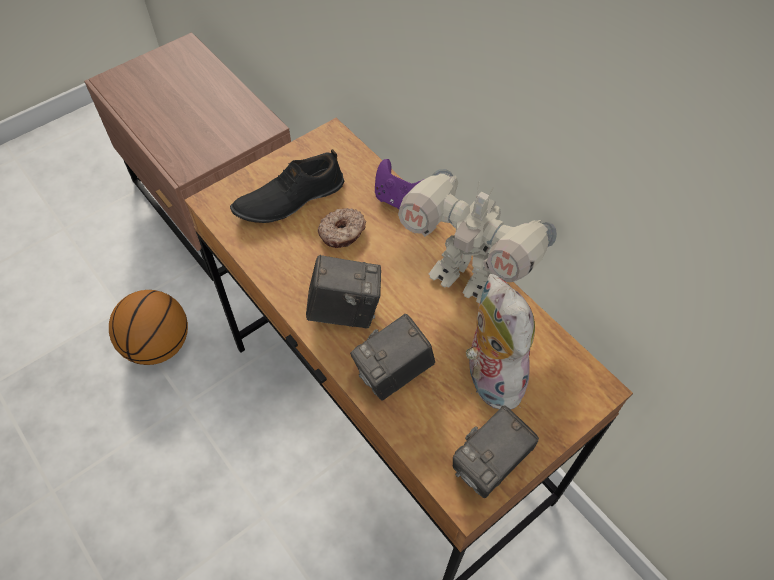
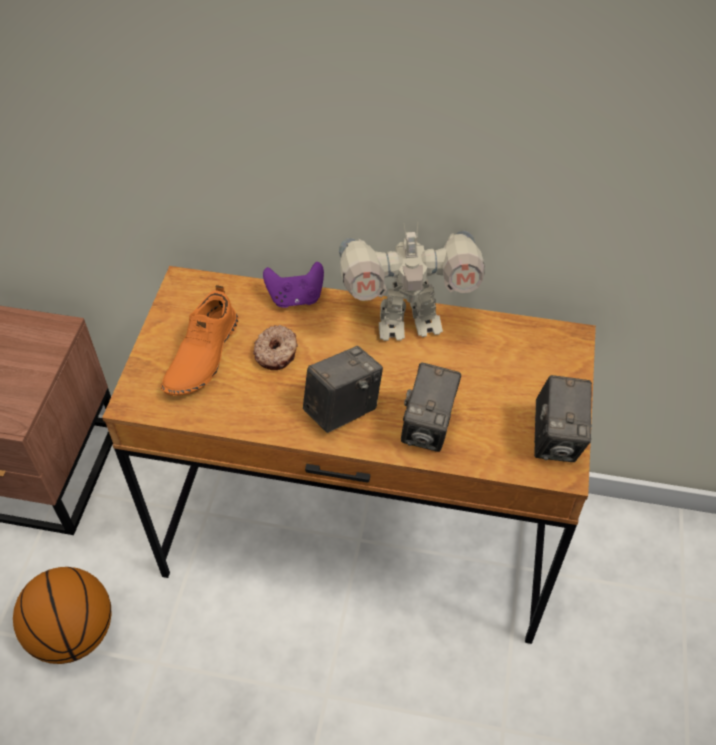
camera: 40 degrees left, 5 degrees down
(289, 199) = (201, 355): black shoe -> orange shoe
(489, 376) = (495, 380): plush toy -> none

